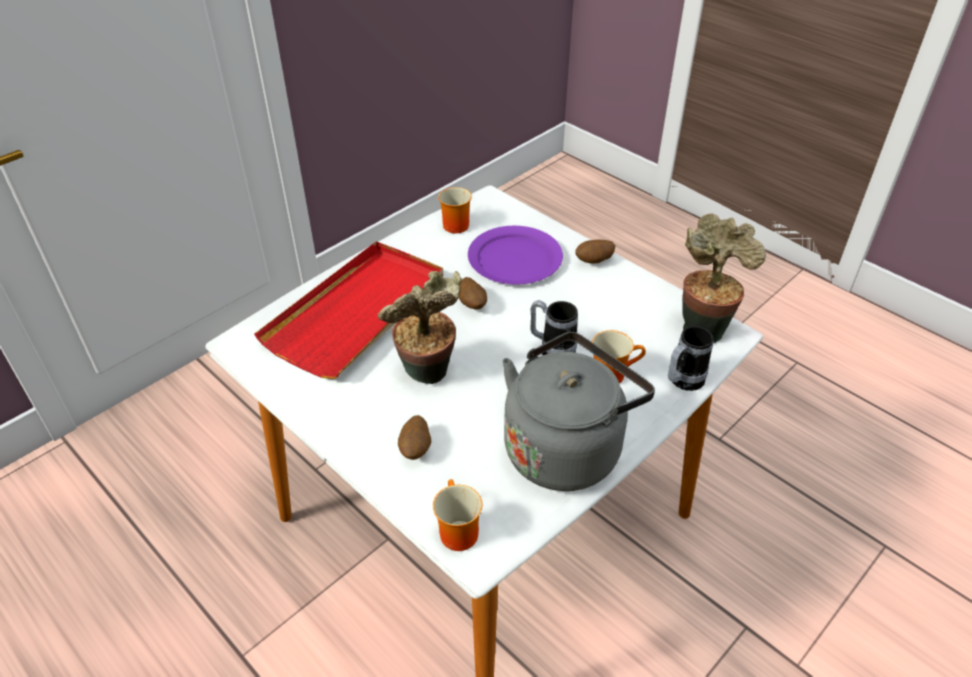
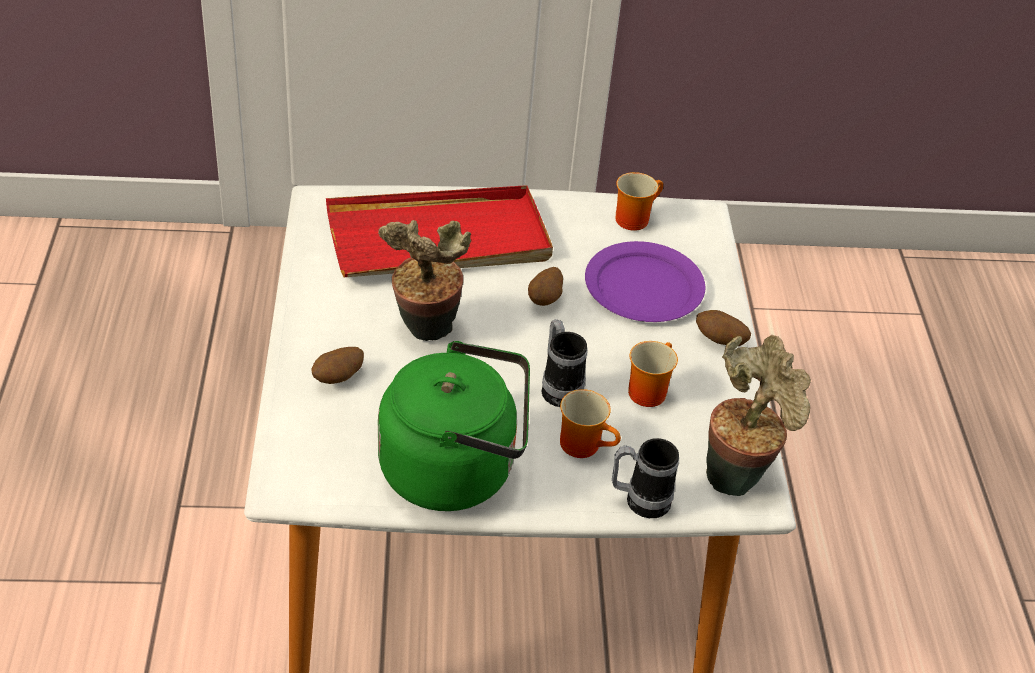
camera: 40 degrees right, 0 degrees up
(455, 531) = (286, 457): mug -> mug (646, 389)
(566, 447) = (456, 469): grey kettle -> green kettle

